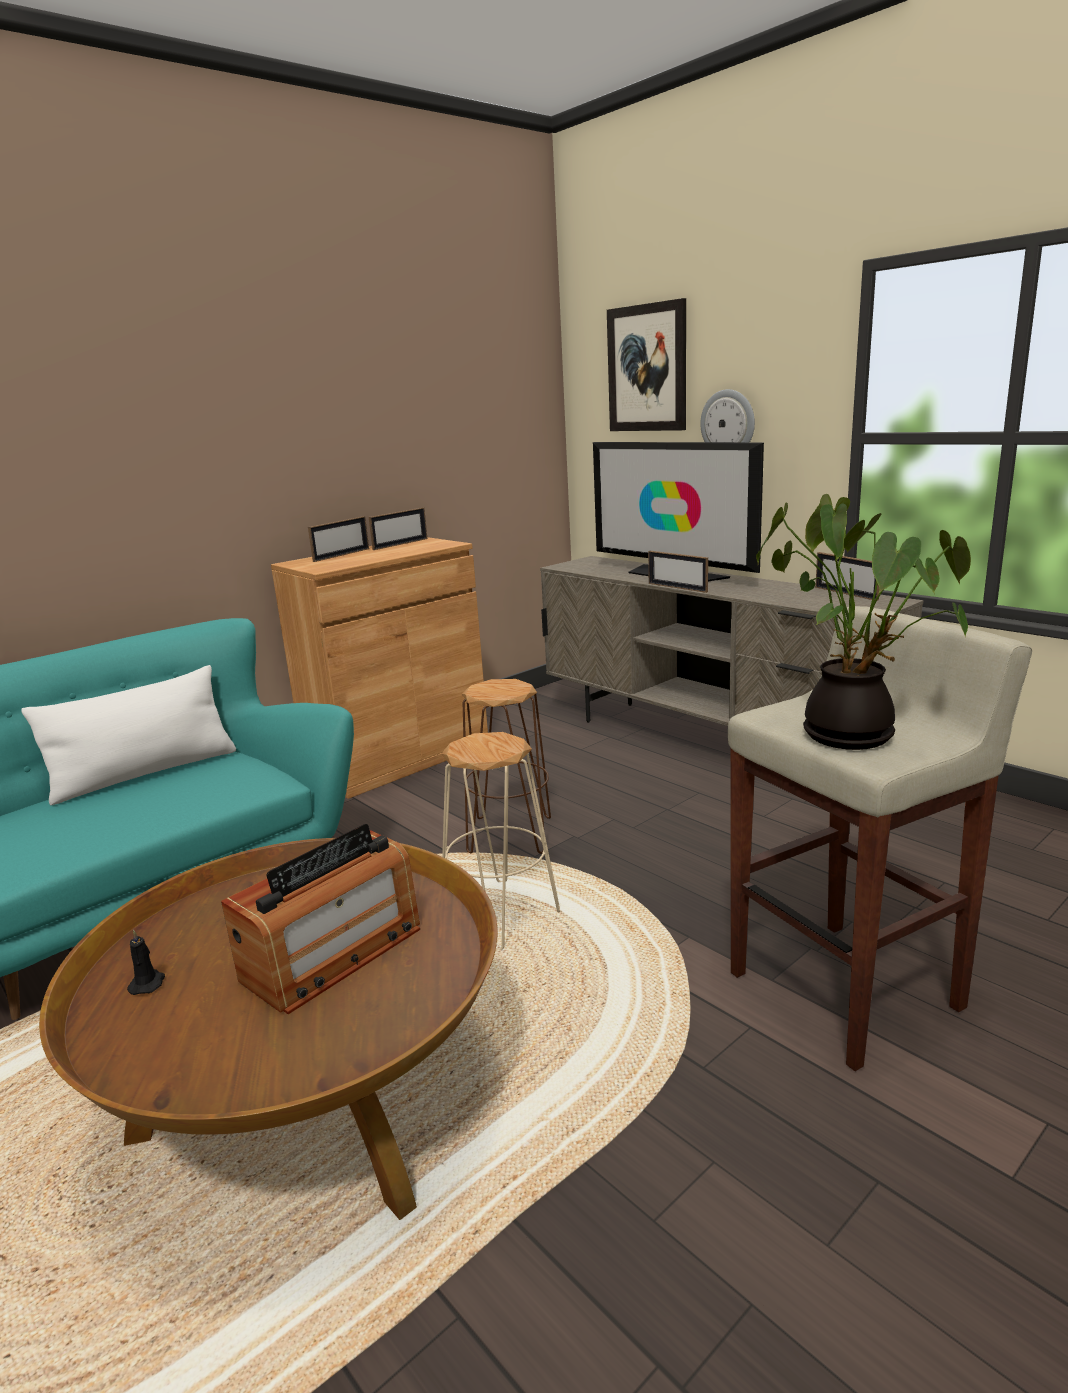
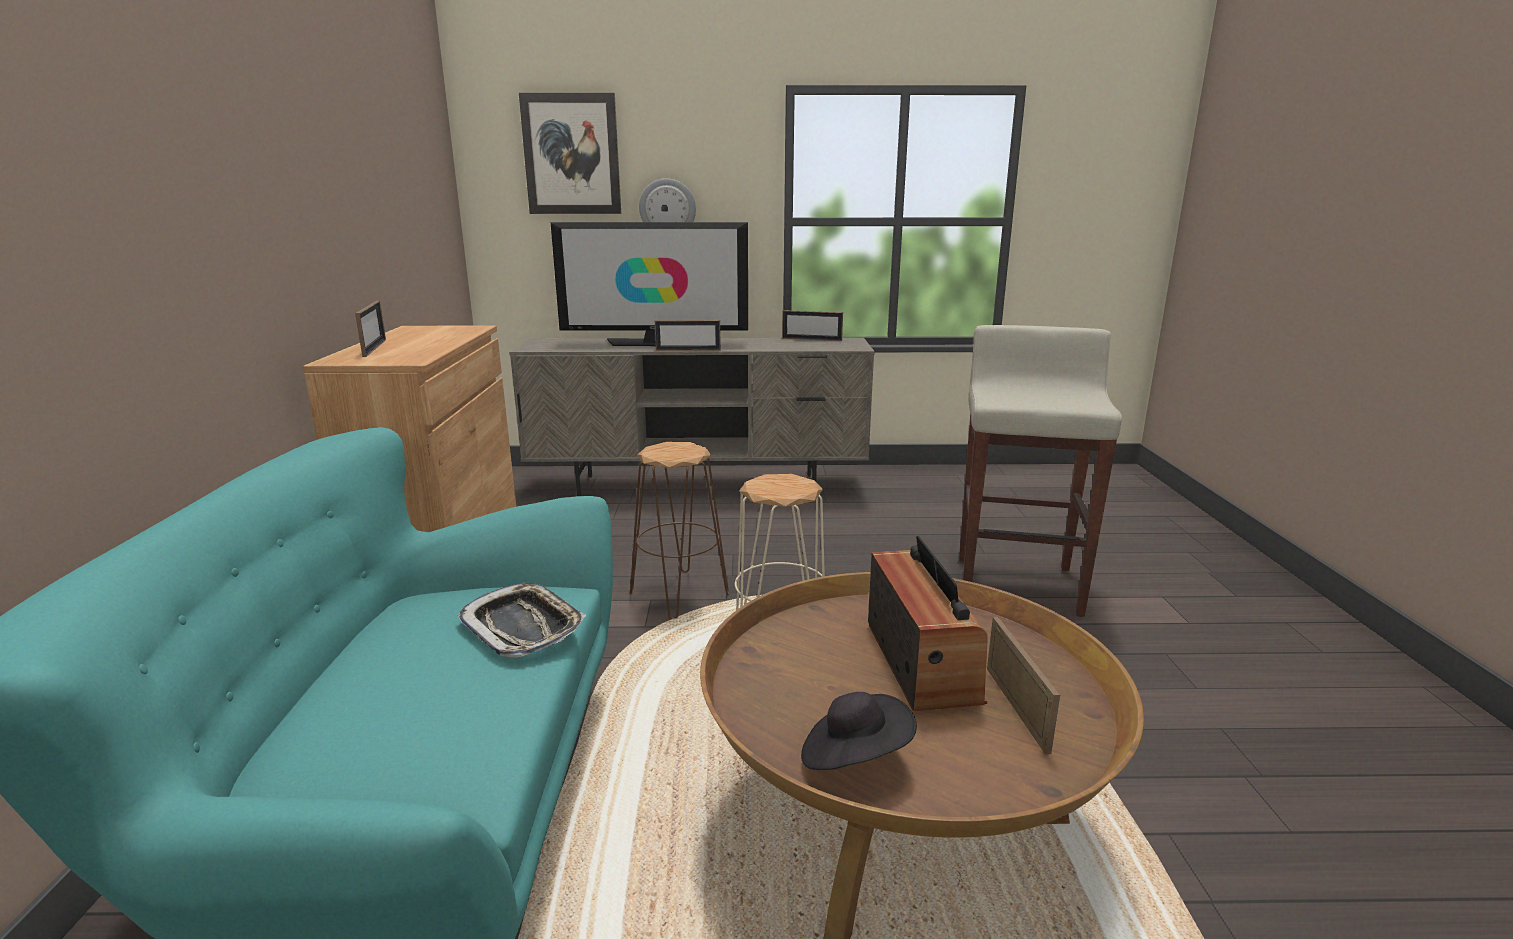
camera: 50 degrees left, 0 degrees up
(145, 773) = (366, 649): white pillow -> none
(148, 983) = (854, 757): black candle -> black hat
(210, 794) = (523, 627): none -> tray
(400, 544) = (409, 333): picture frame -> picture frame (1016, 708)
(853, 733) = (1055, 399): potted plant -> none

